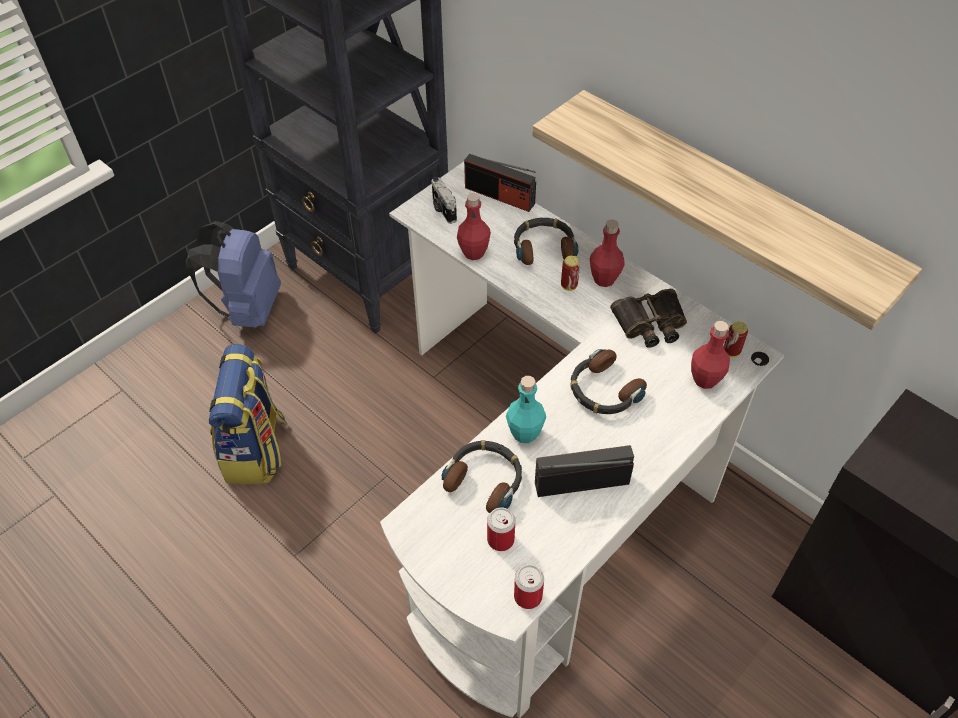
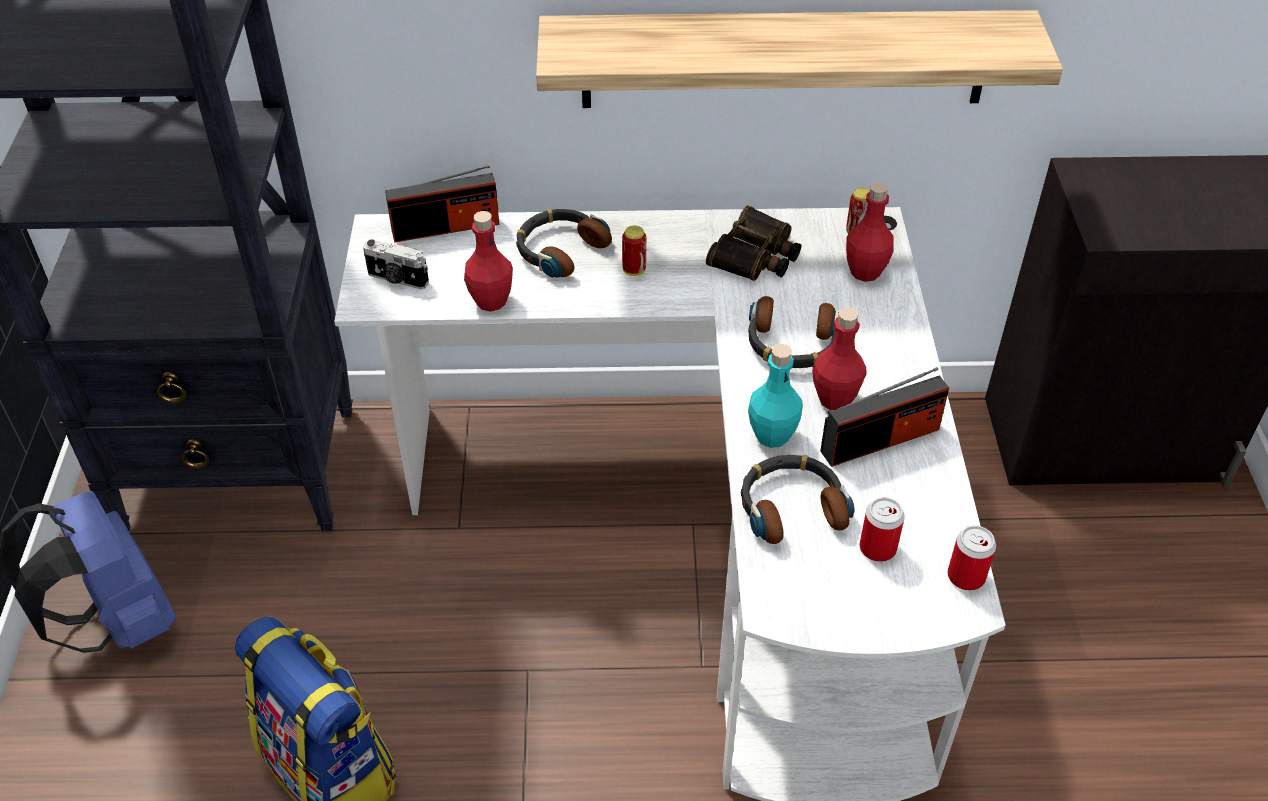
camera: 45 degrees left, 5 degrees down
(581, 483) = (880, 440): radio -> radio turned 150 degrees counterclockwise
(604, 279) = (660, 242): red bottle -> red bottle (835, 399)

